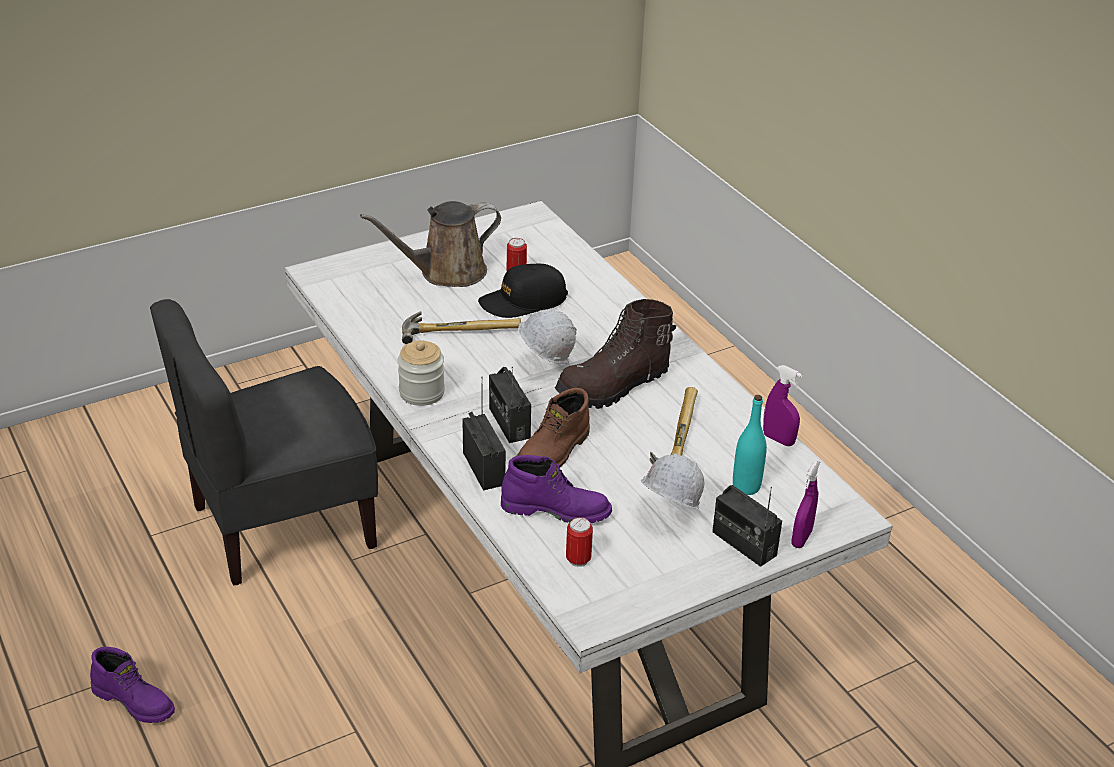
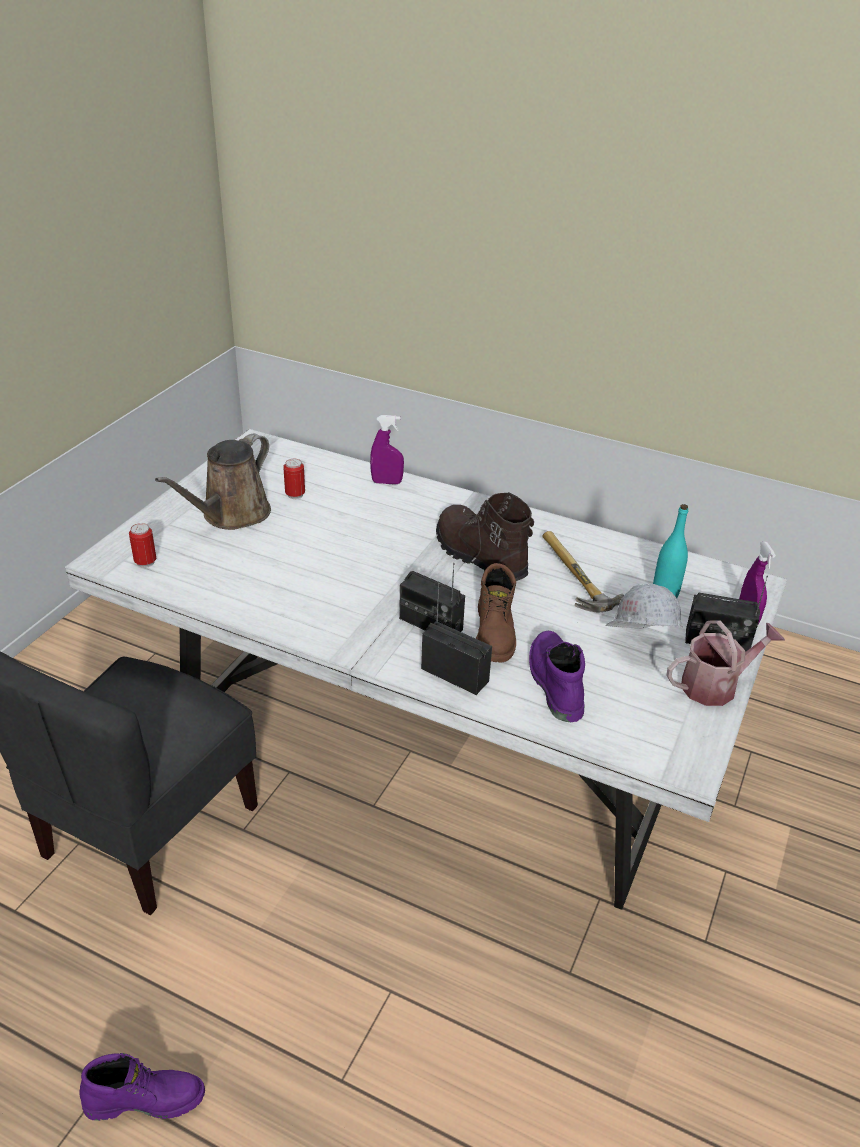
camera: 35 degrees left, 0 degrees up
(422, 393) = (325, 630): jar -> none
(460, 329) = (298, 559): hammer -> none
(523, 301) = (326, 515): black cap -> none
(545, 364) = (404, 561): white hard hat -> none
(556, 509) = (553, 682): purple boot -> purple boot turned 75 degrees counterclockwise
(578, 560) = (620, 718): can -> can (145, 562)
(614, 387) = (479, 557): brown boot -> brown boot turned 120 degrees clockwise
(694, 575) = (715, 685): none -> watering can
(778, 439) = (642, 548): purple spray bottle -> purple spray bottle (387, 482)

